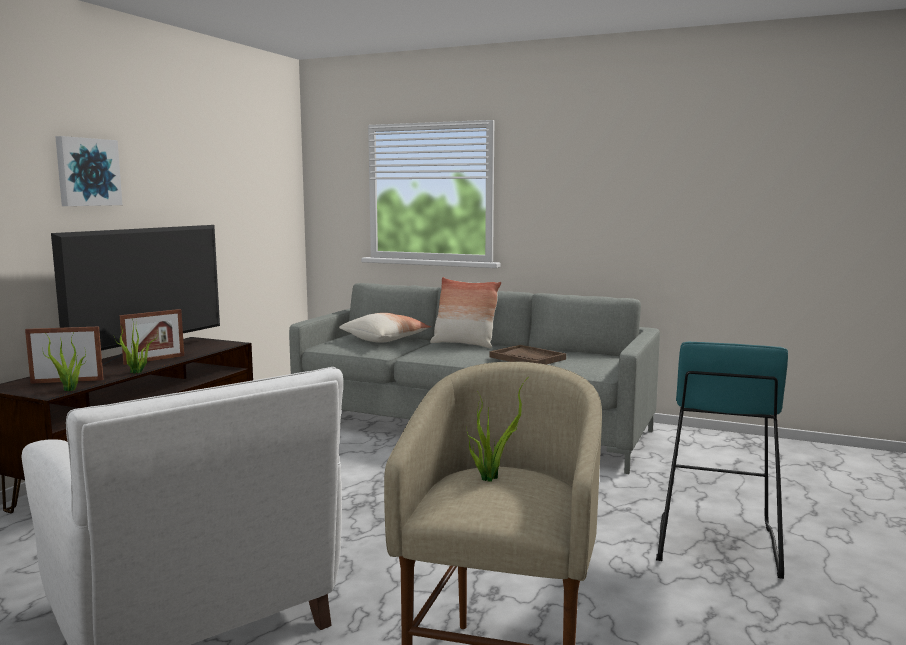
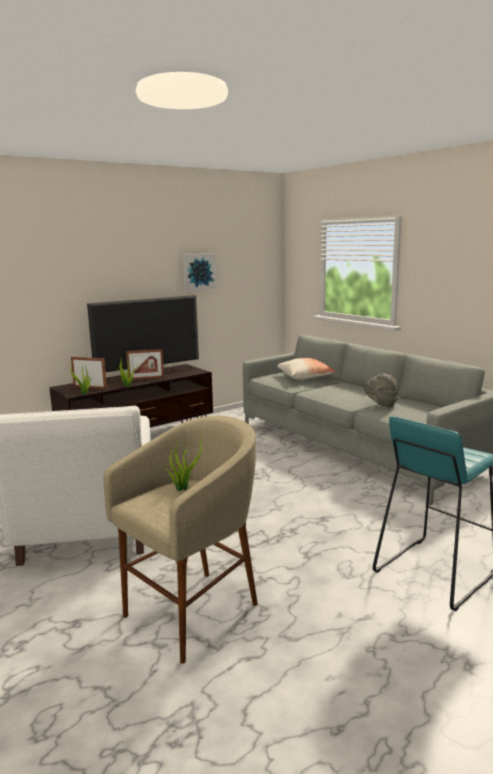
camera: 30 degrees right, 5 degrees up
(87, 172) = (118, 265): picture -> picture (198, 271)
(464, 344) = (353, 387): pillow -> none
(527, 358) = (380, 404): brown tray -> grey hat

